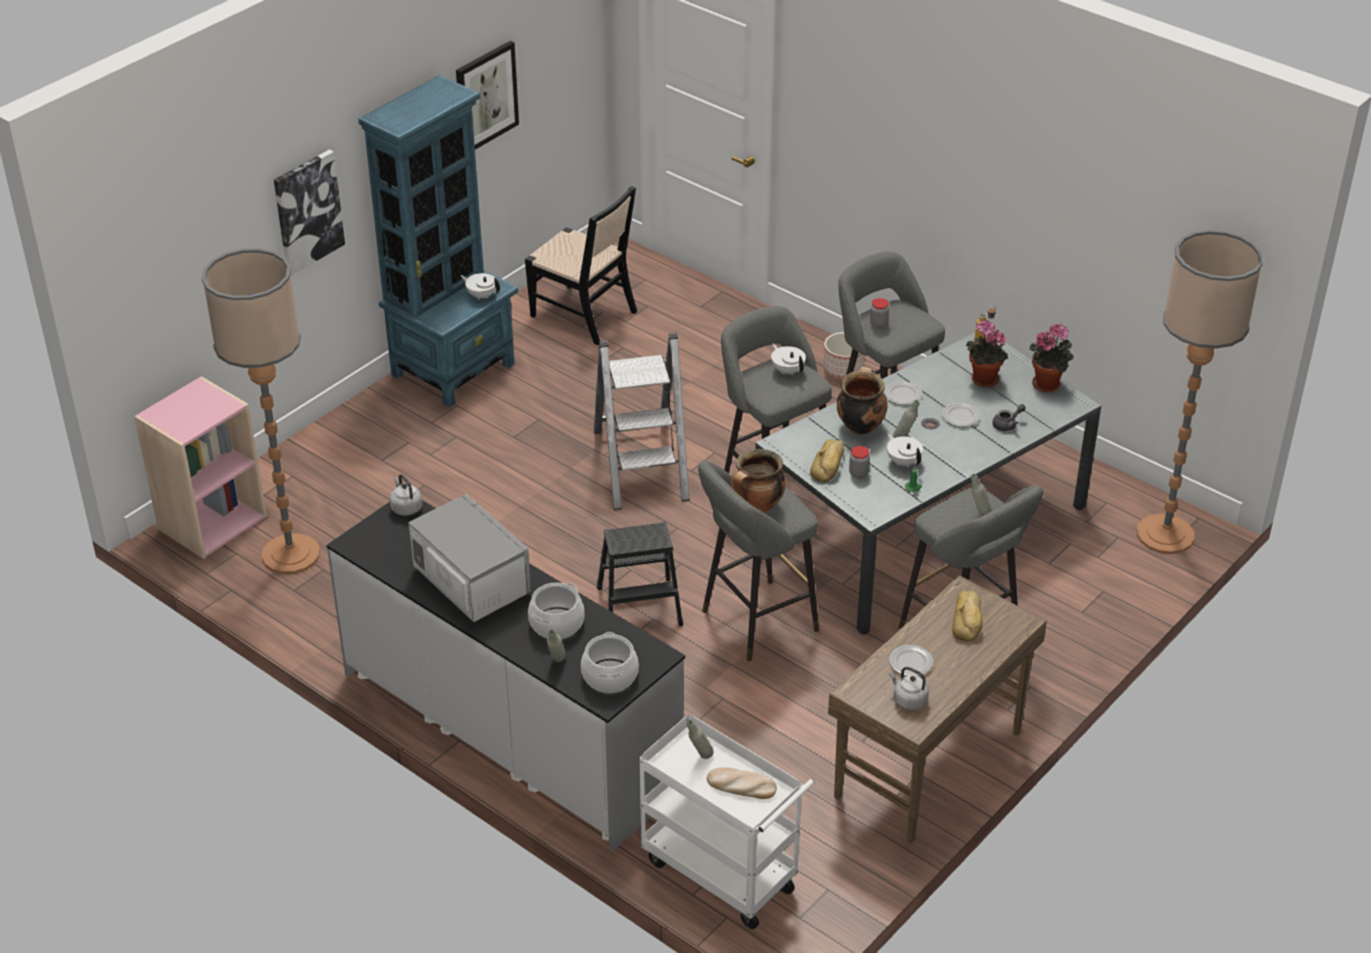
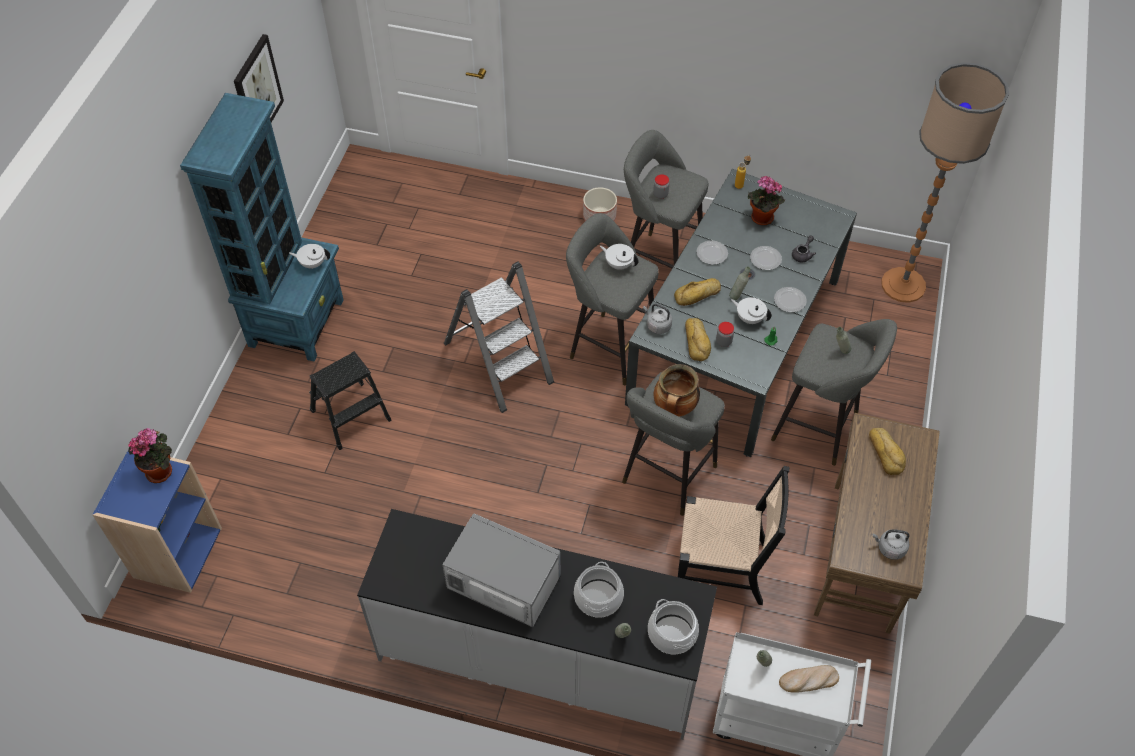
camera: 25 degrees left, 15 degrees up
(212, 521) = (177, 551): pink bookcase -> blue bookcase
(291, 555) = (264, 558): floor lamp -> none
(307, 211) = (164, 264): picture -> none
(405, 507) = (402, 527): grey kettle -> grey kettle (657, 325)
(583, 315) = (372, 233): chair -> chair (722, 567)
(639, 605) = (572, 495): black step ladder -> black step ladder (351, 414)
(860, 426) = (698, 295): cooking pot -> bread
(910, 662) = (870, 511): plate -> plate (789, 301)
(1048, 384) = (809, 206): potted plant -> potted plant (161, 470)

